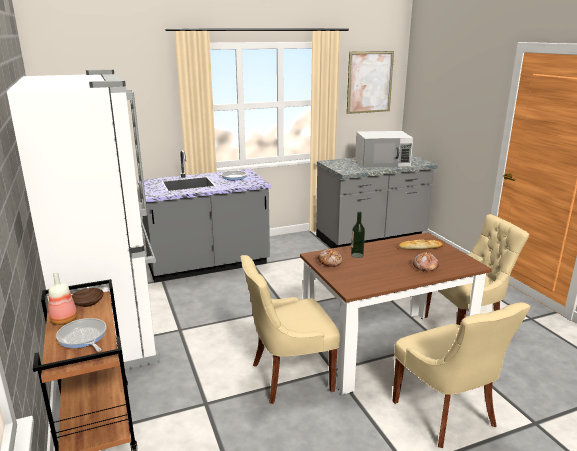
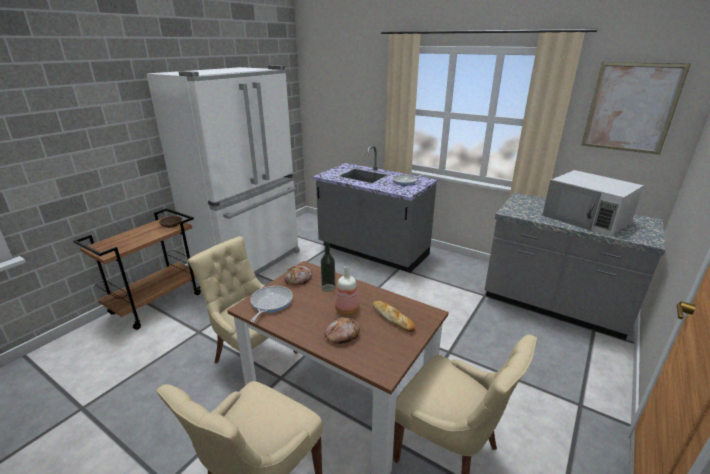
camera: 55 degrees right, 5 degrees up
(63, 320) = (146, 228): bottle -> bottle (347, 309)
(83, 338) = (126, 241): frying pan -> frying pan (270, 303)

